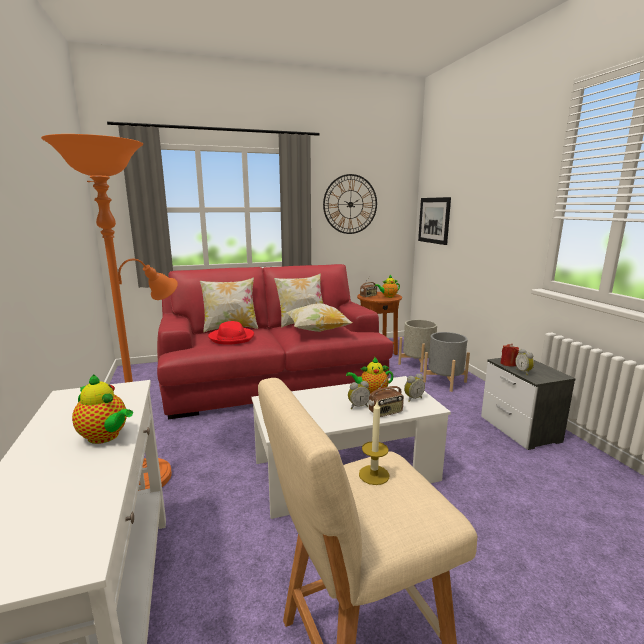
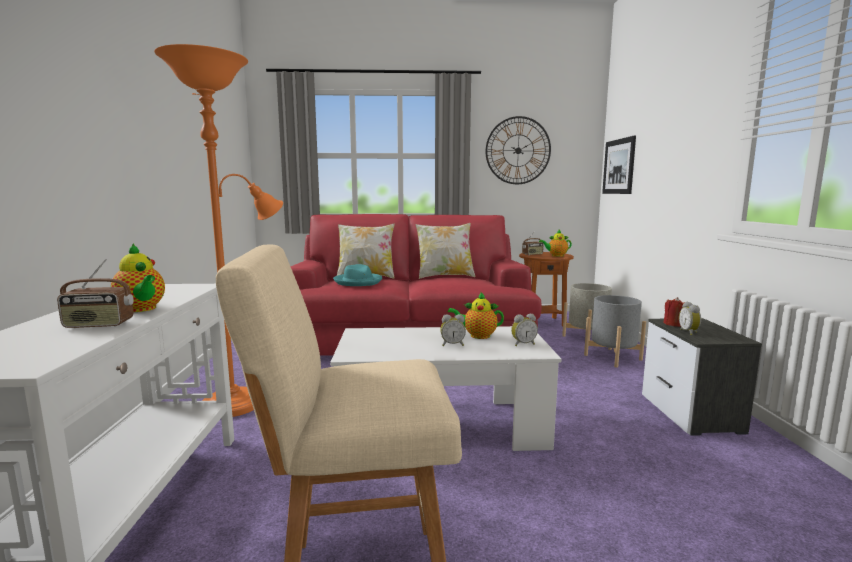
camera: 15 degrees right, 5 degrees down
(232, 338) = (358, 282): red hat -> turquoise hat
(317, 331) = (454, 281): pillow -> none
(374, 475) = (379, 368): candle -> none
(385, 412) = (480, 352): radio -> radio (98, 325)

